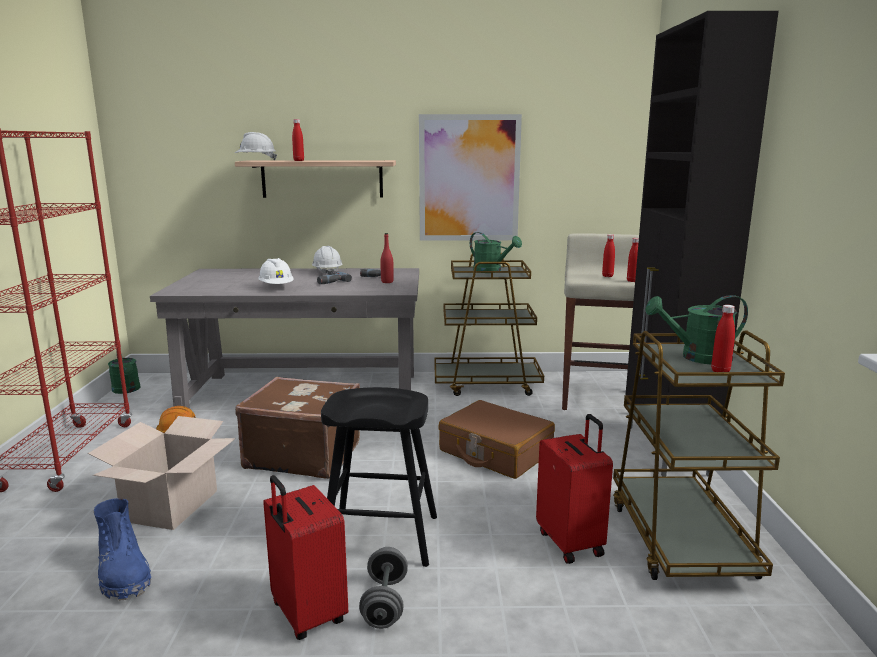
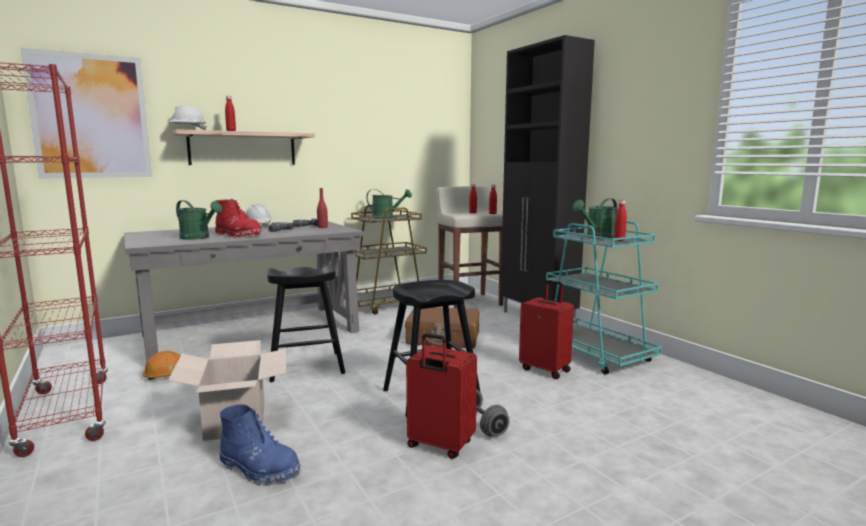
camera: 30 degrees left, 5 degrees down
(127, 390) = (57, 359): green watering can -> green watering can (198, 238)
(276, 287) = (238, 236): white hard hat -> red boot
(304, 455) = (306, 367): brown suitcase -> black stool
(469, 178) = (359, 150): picture -> picture (91, 117)
(680, 539) = (595, 354): brown cart -> turquoise cart

